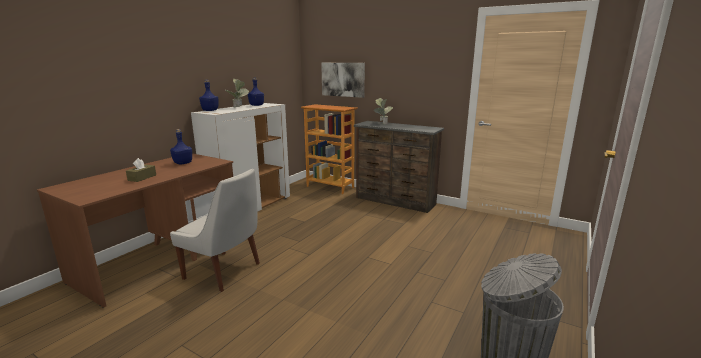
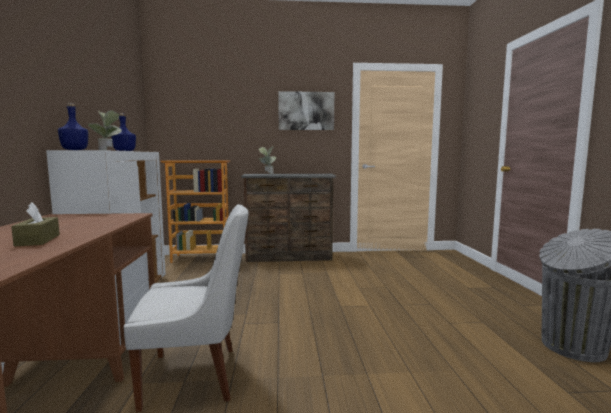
camera: 35 degrees left, 10 degrees down
(183, 163) = (72, 221): blue bottle -> none
(343, 79) = (209, 129): picture -> picture (306, 111)

